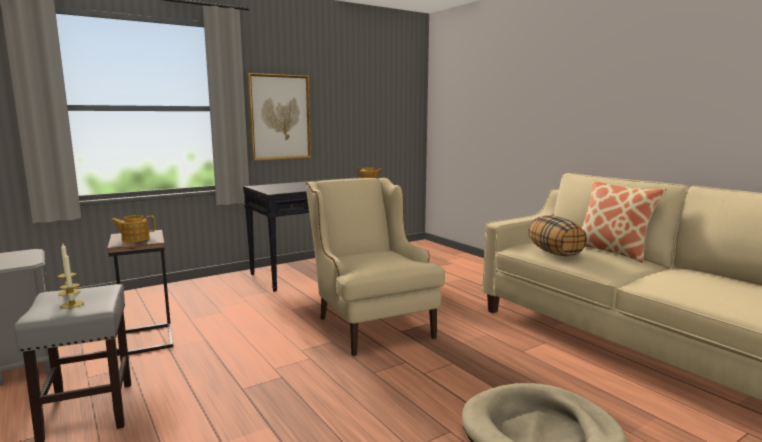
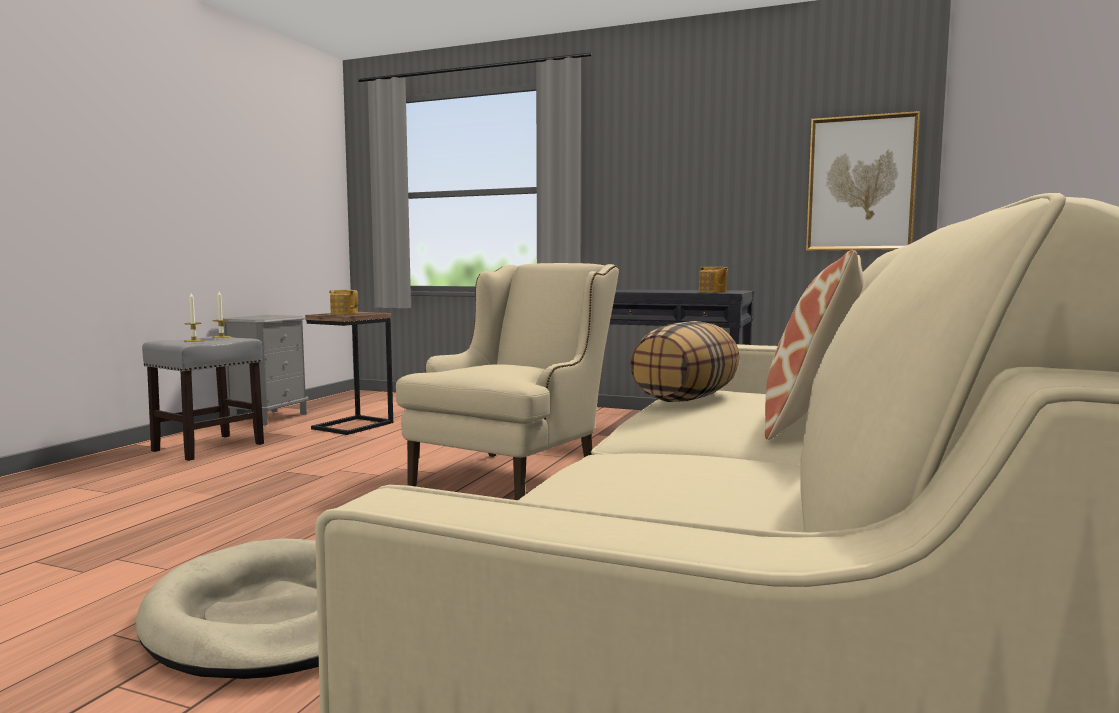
camera: 55 degrees right, 5 degrees down
(280, 117) = (636, 197): picture -> picture (861, 183)

